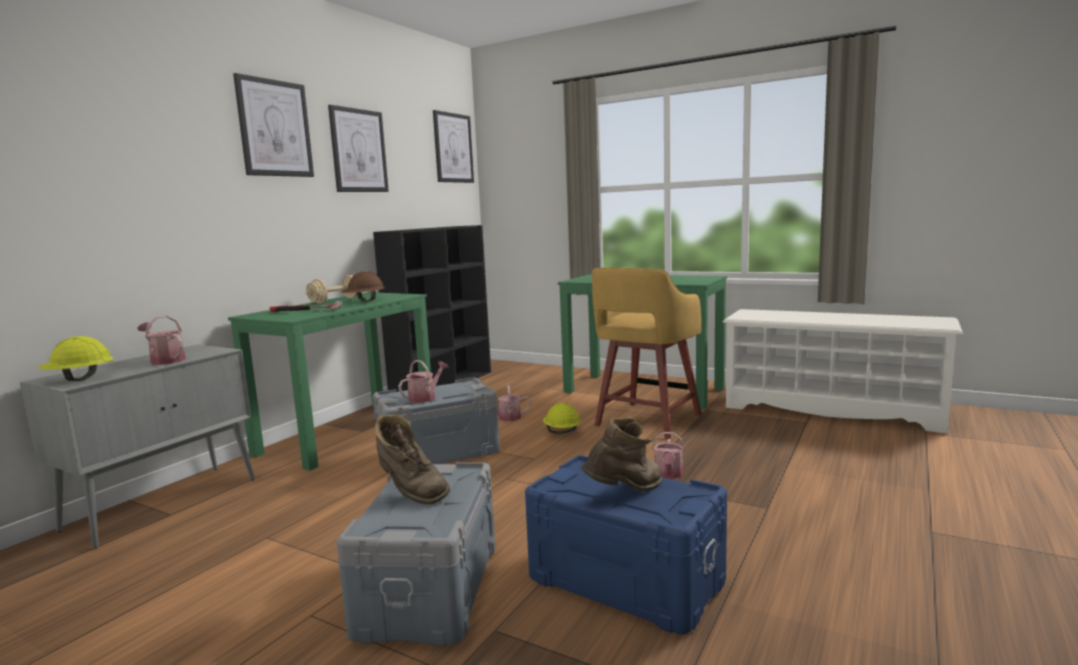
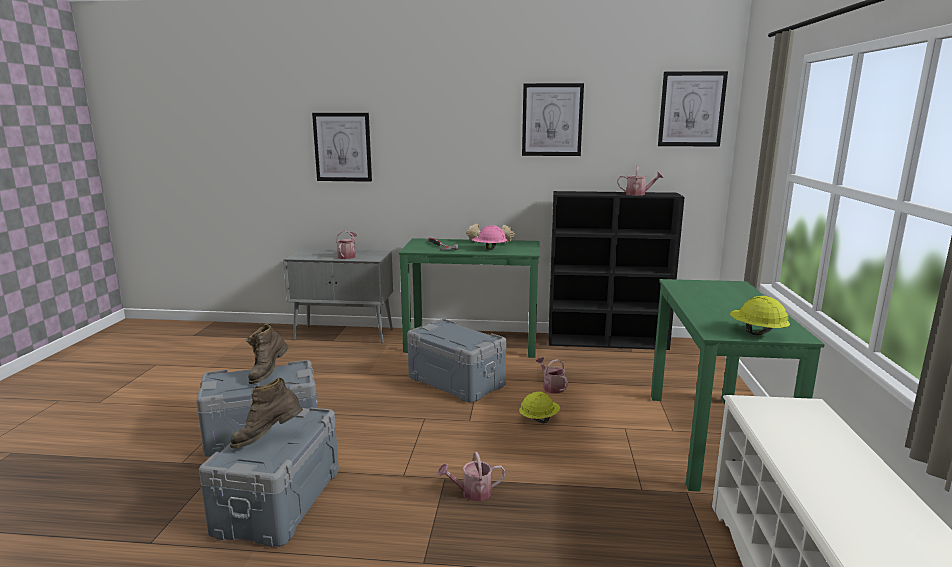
camera: 65 degrees right, 5 degrees up
(79, 379) = (304, 255): yellow hard hat -> yellow hard hat (756, 332)
(275, 128) = (469, 108): picture -> picture (342, 147)
(364, 301) = (489, 249): brown hard hat -> pink hard hat
(425, 397) = (445, 335): watering can -> watering can (638, 194)
(626, 493) = (267, 439): brown boot -> brown boot turned 120 degrees clockwise
(626, 579) = (280, 501): blue storage box -> grey storage box
(646, 421) = (608, 458): yellow stool -> none

